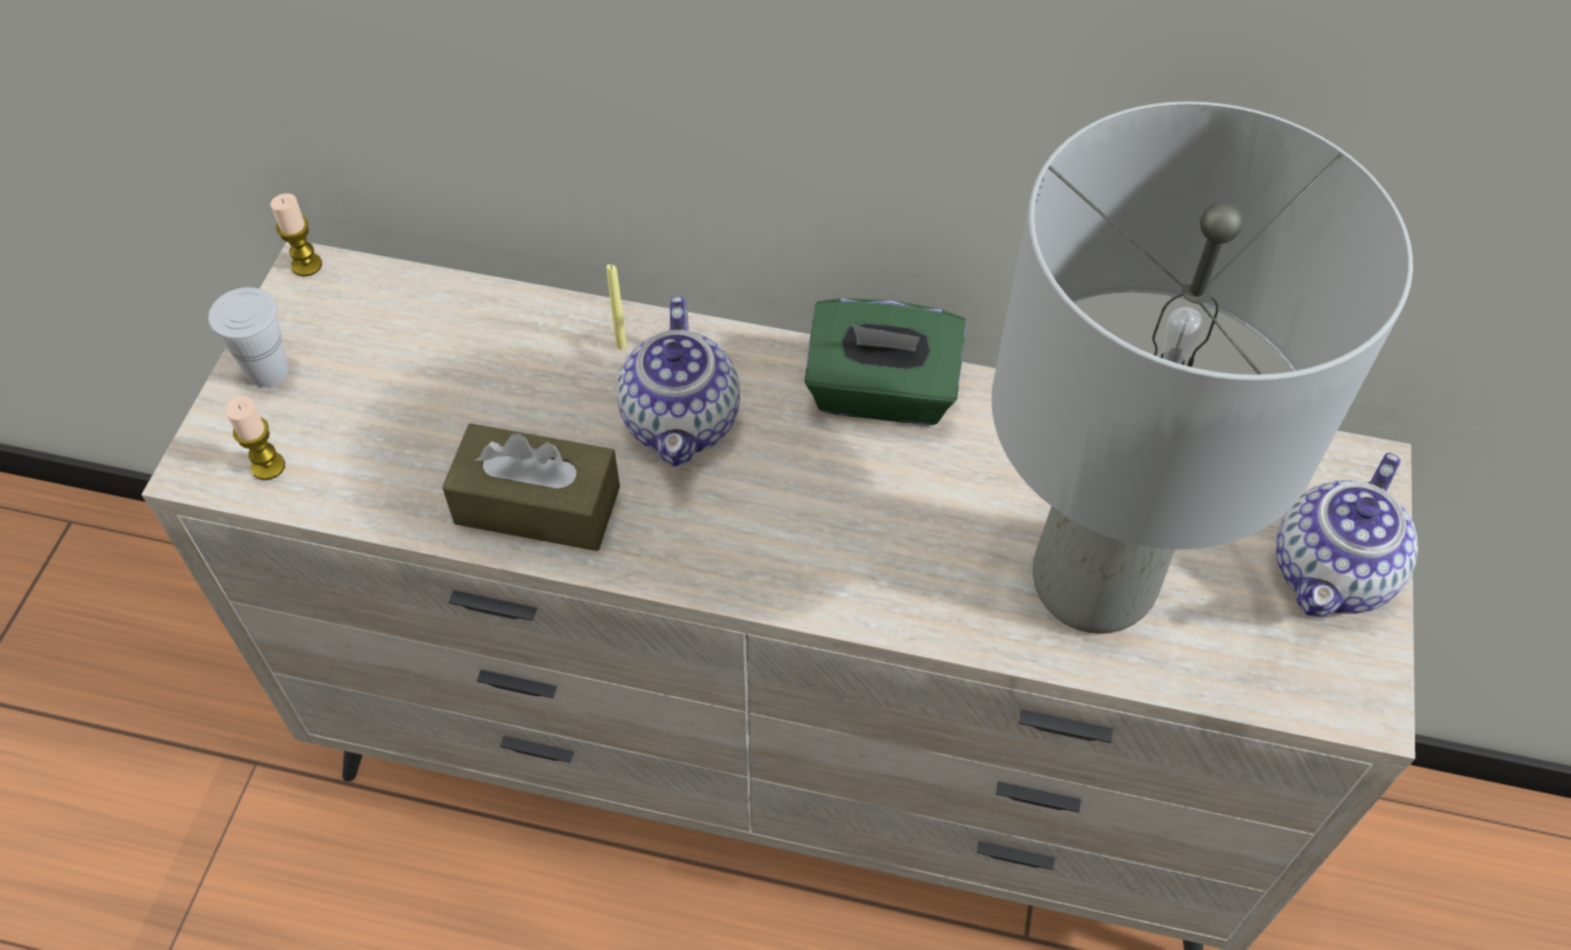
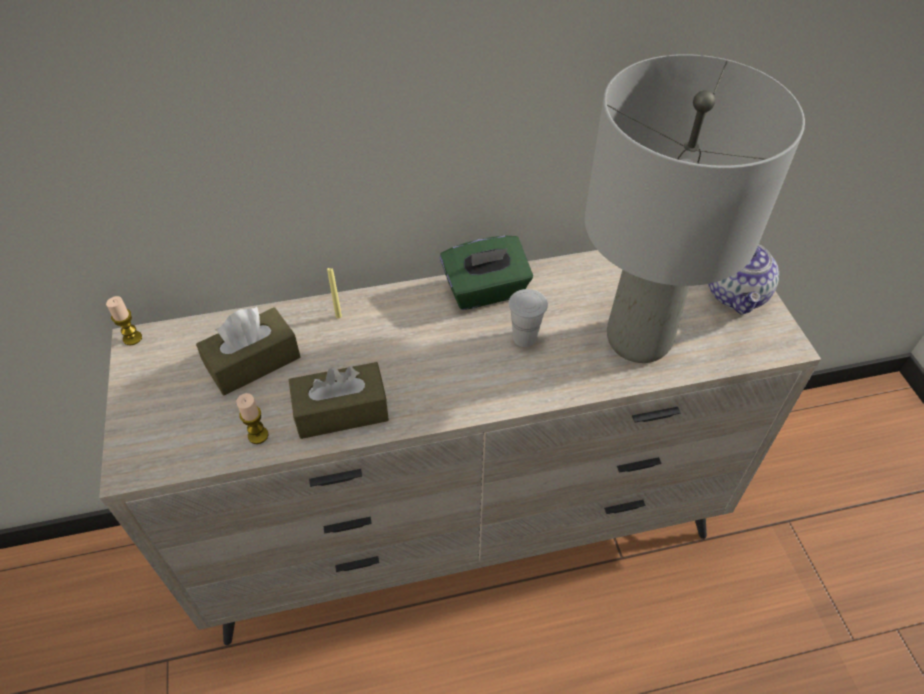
camera: 25 degrees left, 5 degrees down
(268, 371) = (141, 401): white cup -> white cup (524, 338)
(268, 466) = (171, 451): candle -> candle (258, 435)
(454, 372) = (253, 362): none -> brown tissue box
(683, 422) = (394, 341): teapot -> none

